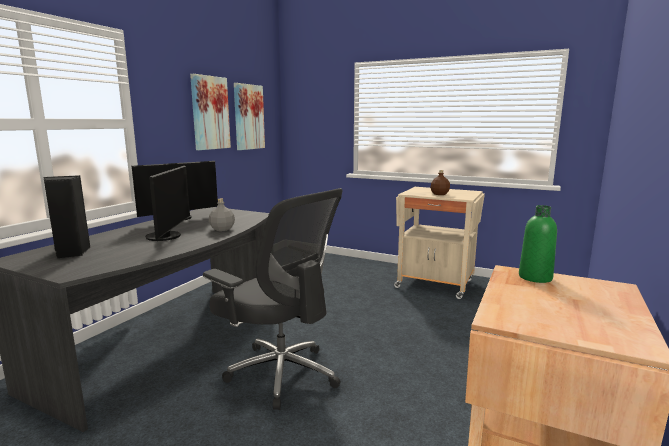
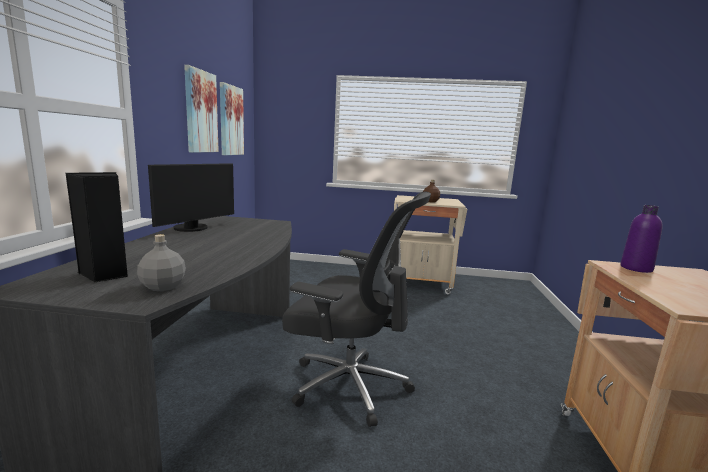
camera: 20 degrees left, 0 degrees up
(167, 236) = (209, 248): monitor -> none
(222, 229) = (263, 238): grey bottle -> grey bottle (163, 287)
(535, 277) = (636, 268): green bottle -> purple bottle

